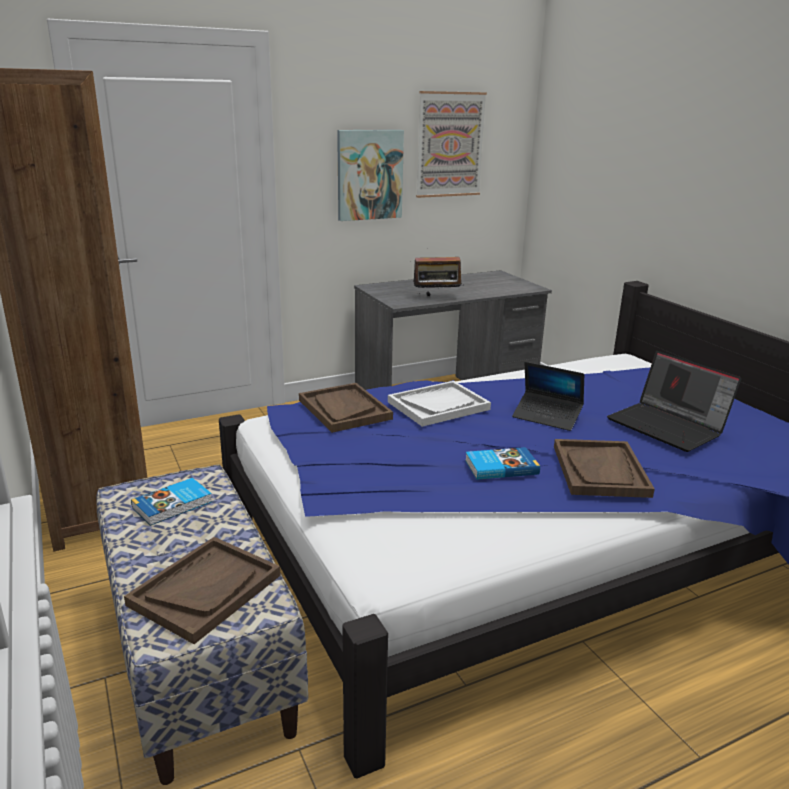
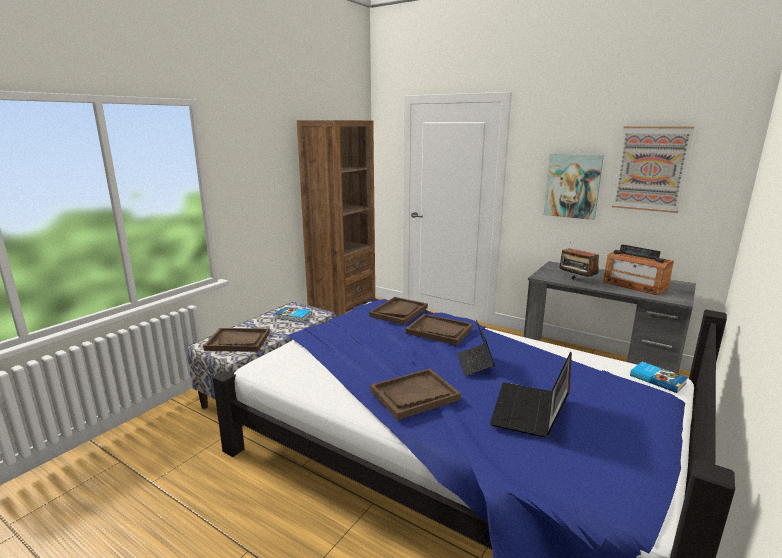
camera: 60 degrees right, 5 degrees down
(438, 405) = (439, 331): white tray -> brown tray
(479, 286) = (634, 285): none -> radio
(500, 466) = (382, 364): book -> book (657, 379)

